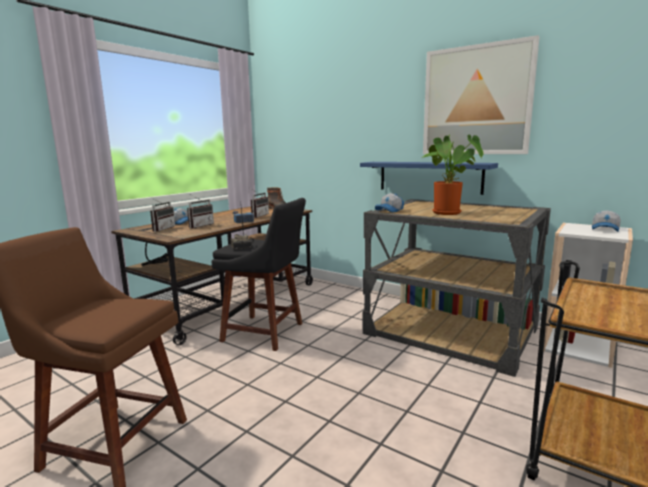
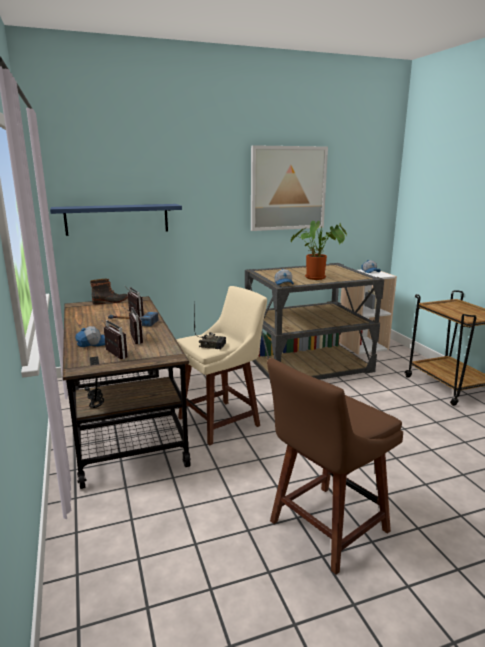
camera: 55 degrees left, 5 degrees up
(266, 333) = (222, 420): black stool -> beige stool
(429, 177) = (255, 249): blue shelf -> blue shelf (117, 219)

